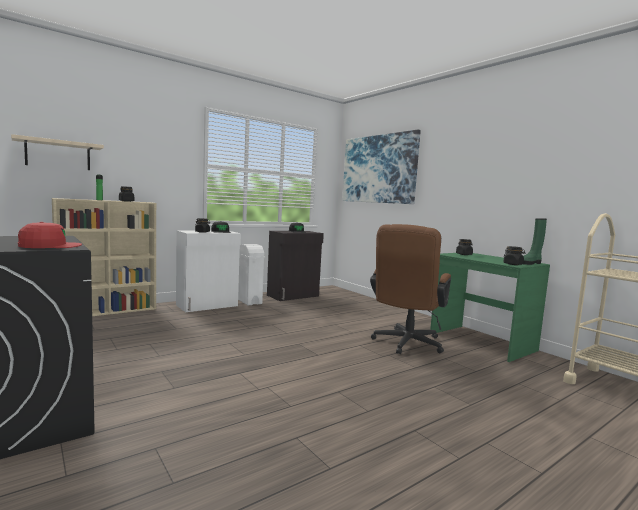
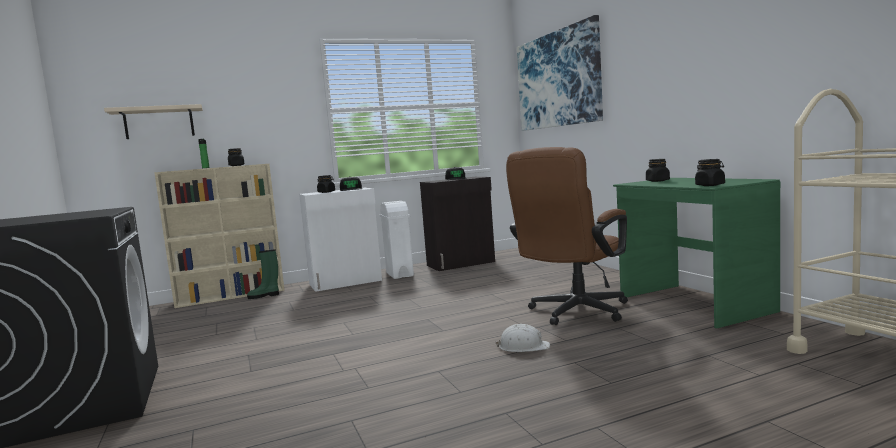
camera: 15 degrees right, 0 degrees up
(49, 245) = (79, 216): red cap -> none
(389, 372) = (523, 347): none -> white hard hat
(530, 263) = (745, 181): green boot -> green boot (264, 296)

